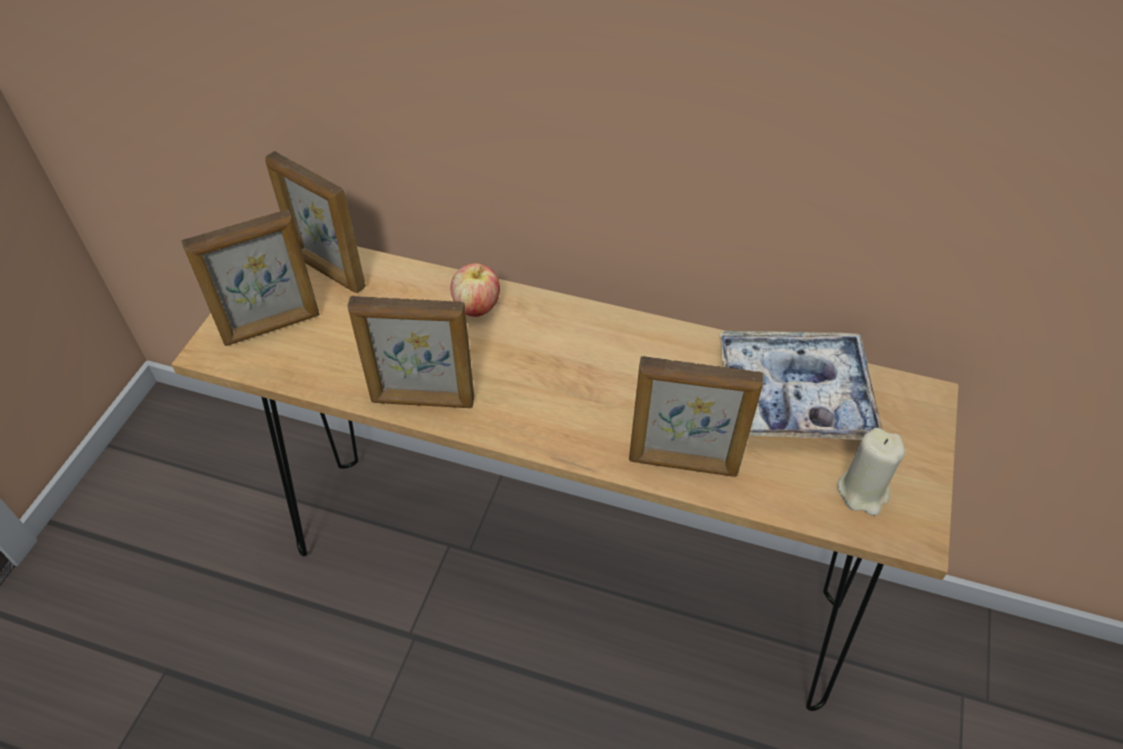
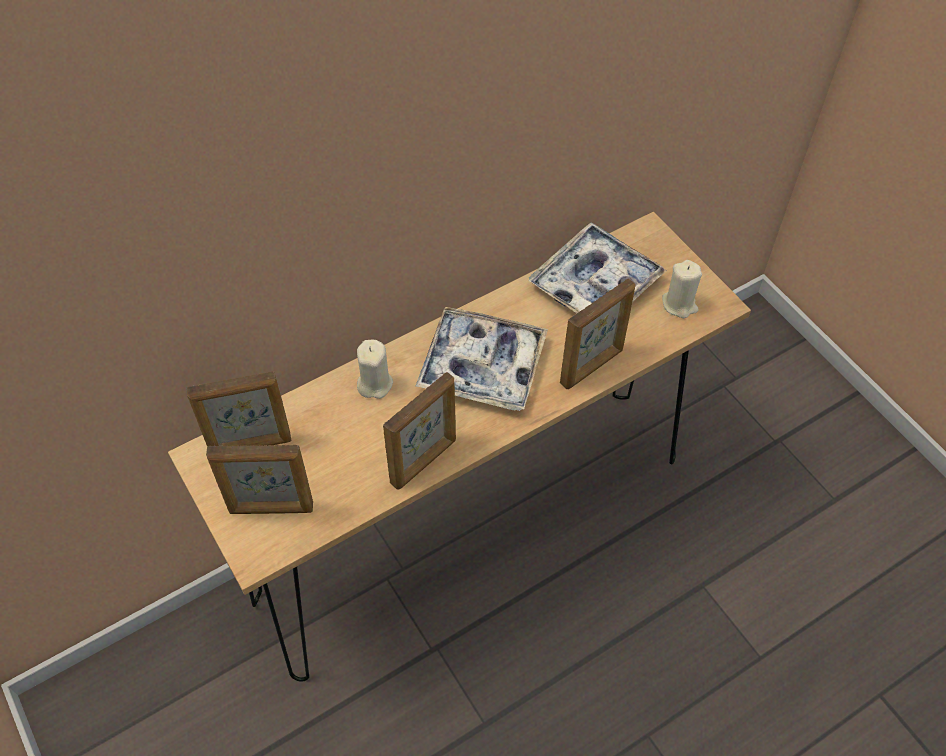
camera: 50 degrees left, 5 degrees up
(272, 327) = (271, 509): picture frame -> picture frame turned 75 degrees clockwise
(477, 307) = (374, 383): apple -> beige candle
(582, 372) = (482, 366): none -> tray

